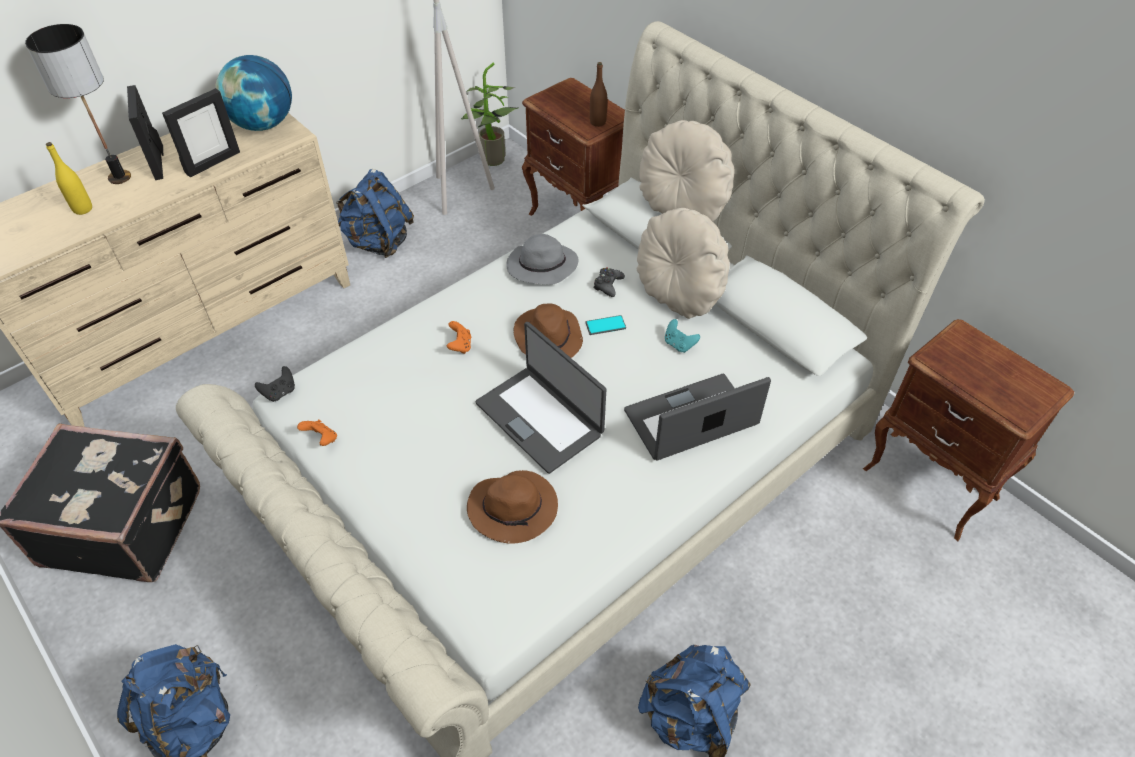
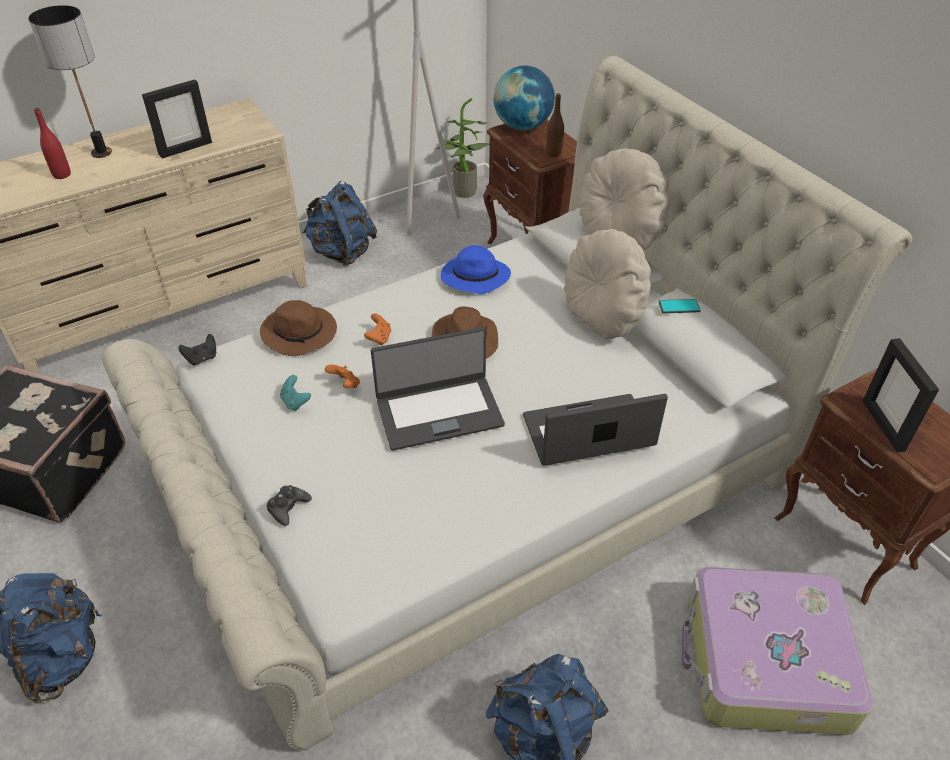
camera: 10 degrees right, 5 degrees down
(83, 209) = (62, 174): yellow bottle -> red bottle
(159, 162) = (139, 144): picture frame -> picture frame (884, 425)
(263, 124) = (239, 122): globe -> globe (522, 126)
(322, 439) = (228, 404): orange game controller -> orange game controller (345, 384)
(514, 508) = (393, 491): brown hat -> brown hat (300, 334)
(540, 418) = (439, 412): laptop -> laptop turned 75 degrees counterclockwise
(541, 267) = (474, 278): grey hat -> blue hat
(605, 325) = (523, 337): phone -> phone (679, 307)
(608, 285) = (535, 301): black game controller -> black game controller (288, 507)
(679, 344) = (592, 362): turquoise game controller -> turquoise game controller (295, 402)
(878, 611) = (764, 662): none -> suitcase

